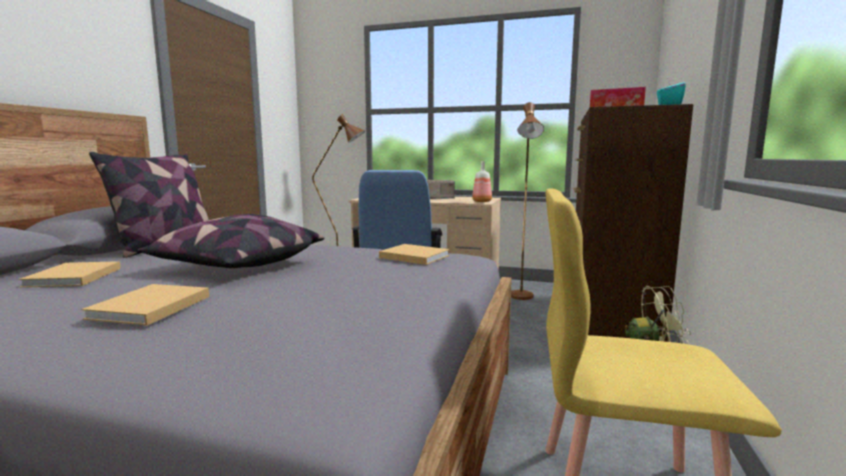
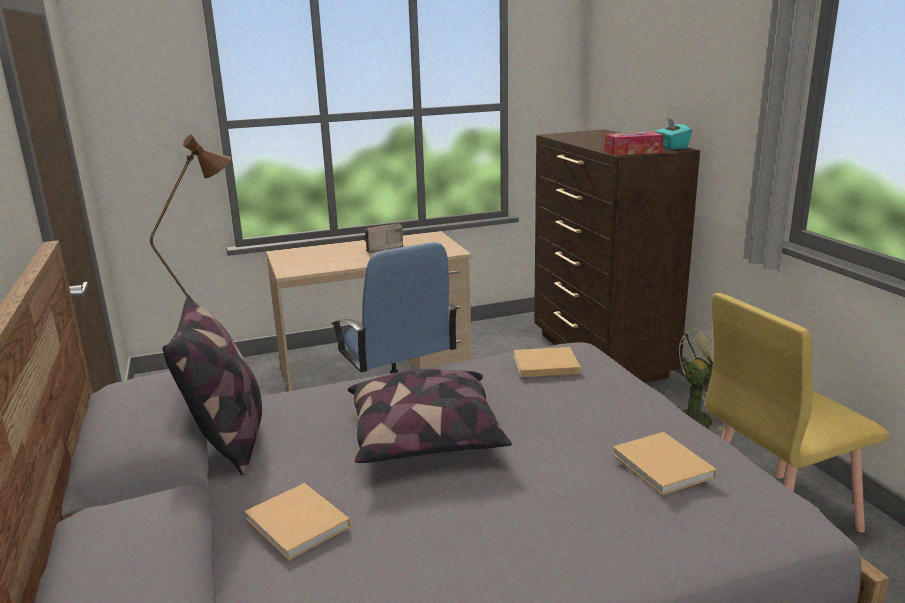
camera: 35 degrees left, 10 degrees up
(148, 308) = (522, 517): beige book -> beige book (664, 467)
(482, 201) = (448, 248): bottle -> none
(522, 299) = (495, 351): brown floor lamp -> none

